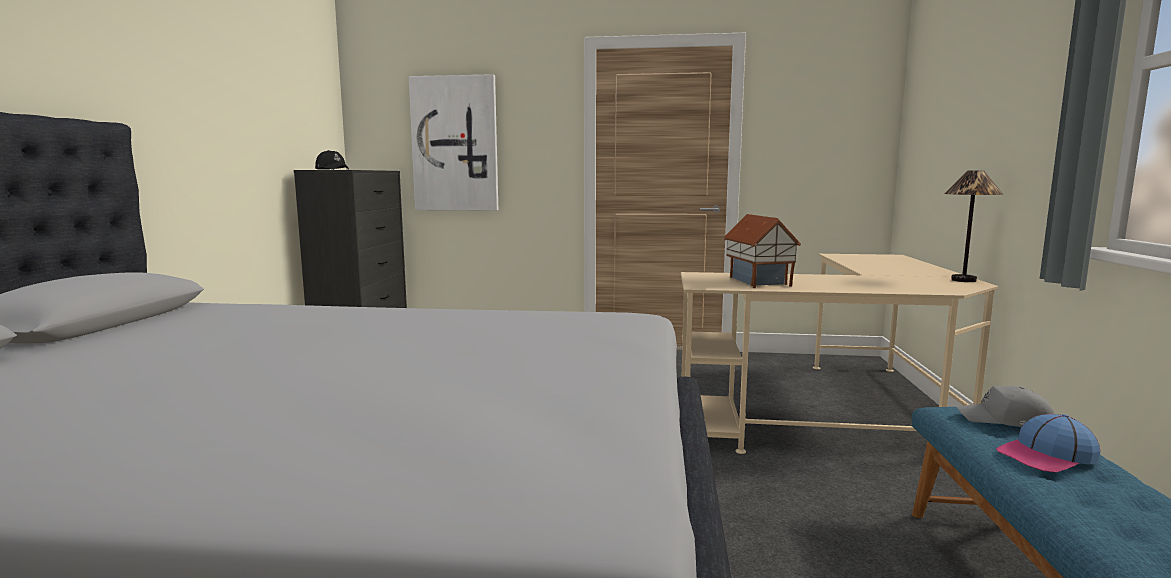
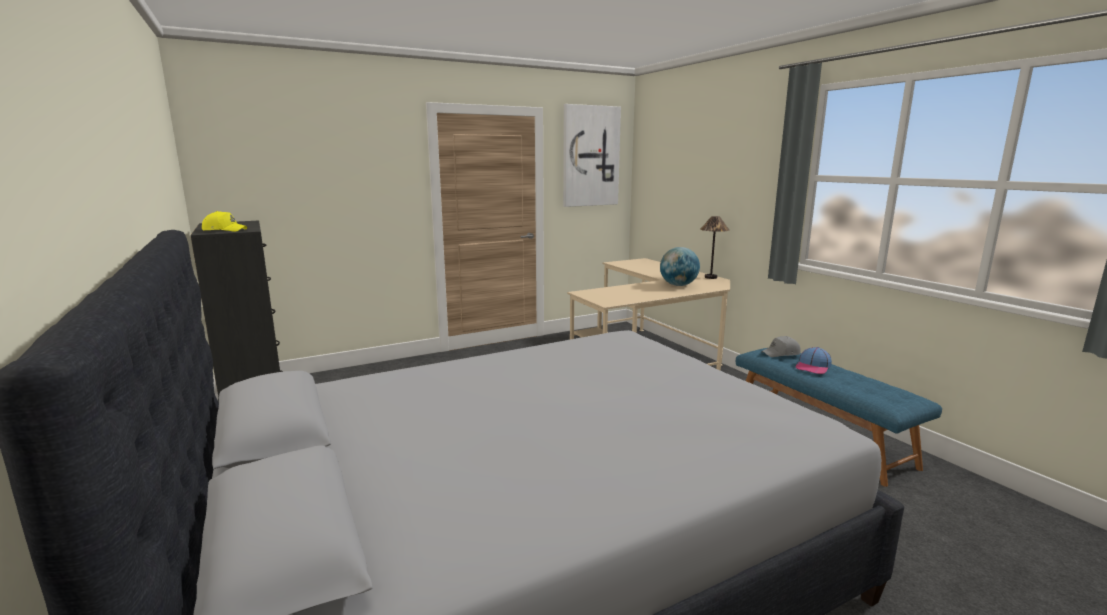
camera: 35 degrees left, 5 degrees up
(332, 169) = (224, 230): black cap -> yellow cap
(455, 144) = (313, 192): picture -> picture (590, 156)
(757, 282) = (627, 294): toy house -> none
(873, 282) = (678, 285): none -> globe

